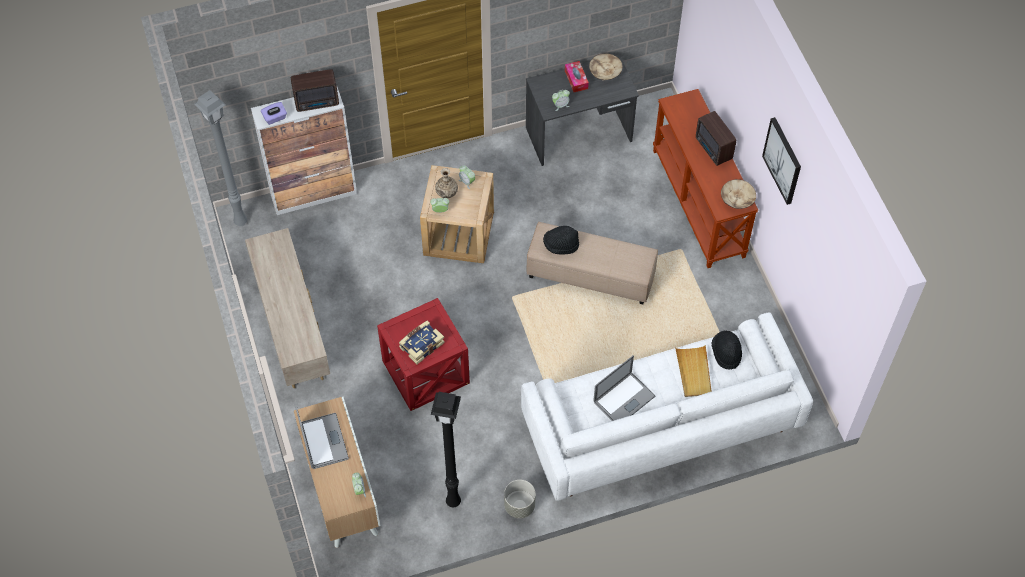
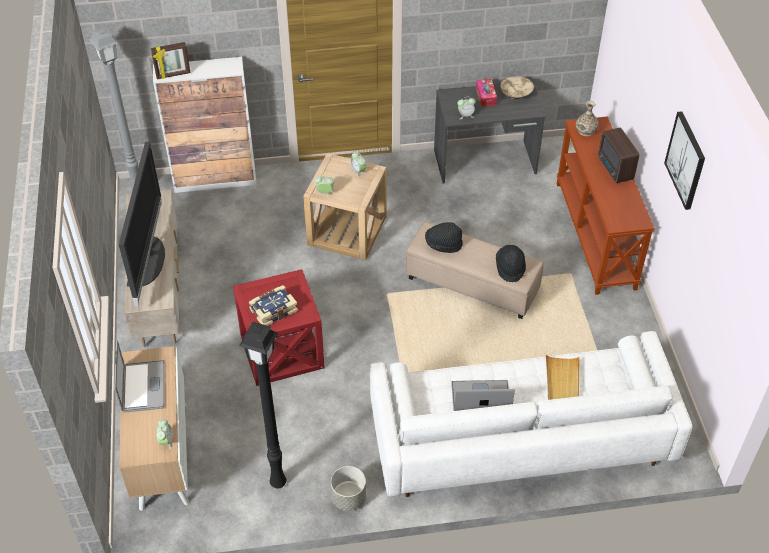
camera: 10 degrees right, 10 degrees down
(275, 118) = (173, 75): purple tissue box -> picture frame
(288, 310) = (147, 261): none -> television
(318, 102) = (219, 67): radio -> none
(446, 192) = (335, 177): vase -> vase (585, 131)
(624, 399) = (481, 398): laptop -> laptop turned 150 degrees counterclockwise
(726, 353) = (601, 369): black hat -> black hat (510, 268)
(737, 199) = (633, 216): beige bowl -> none

